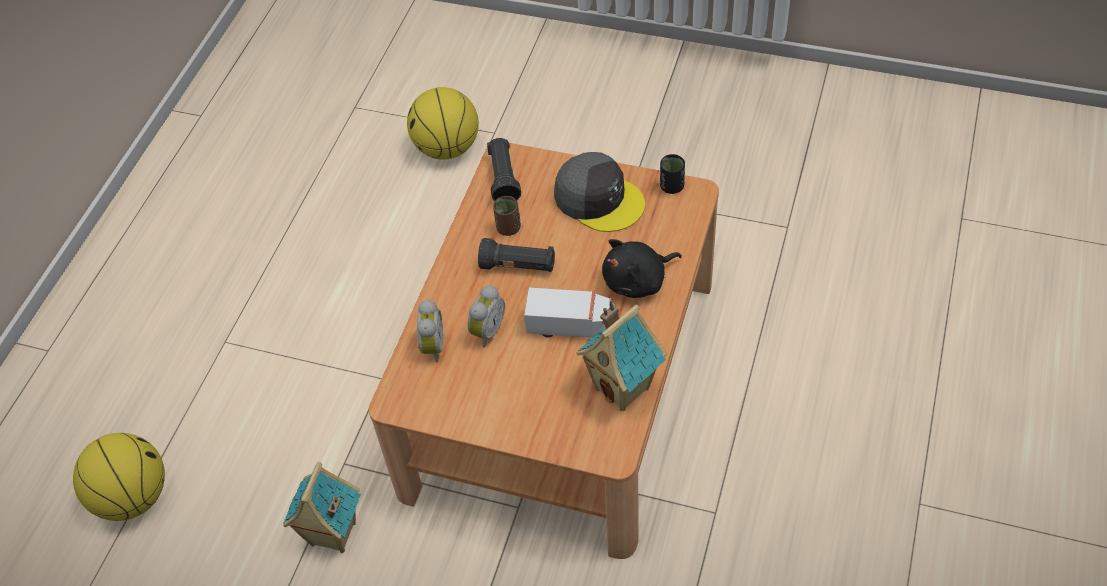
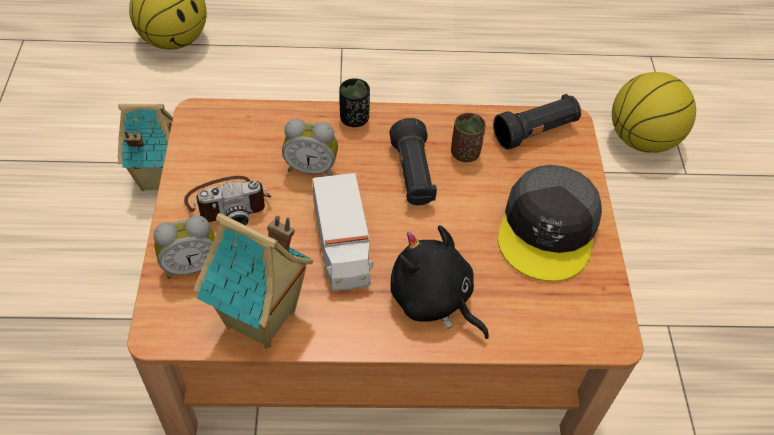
camera: 65 degrees right, 0 degrees up
(431, 347) = (277, 127): alarm clock -> alarm clock (190, 265)
(503, 394) = (228, 203): none -> camera
(671, 186) = (607, 305): black cup -> black cup (354, 119)

